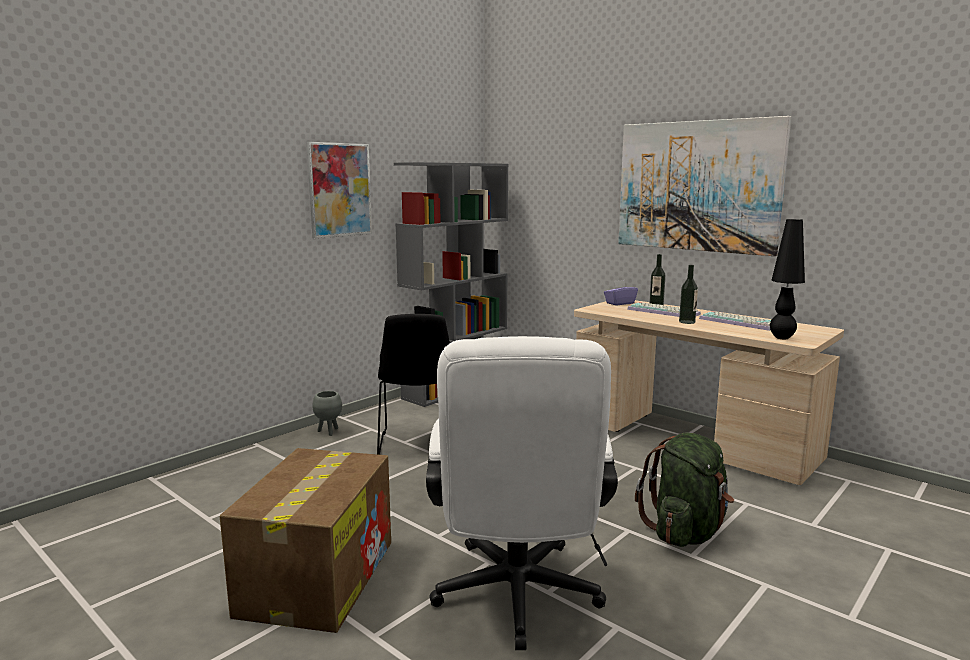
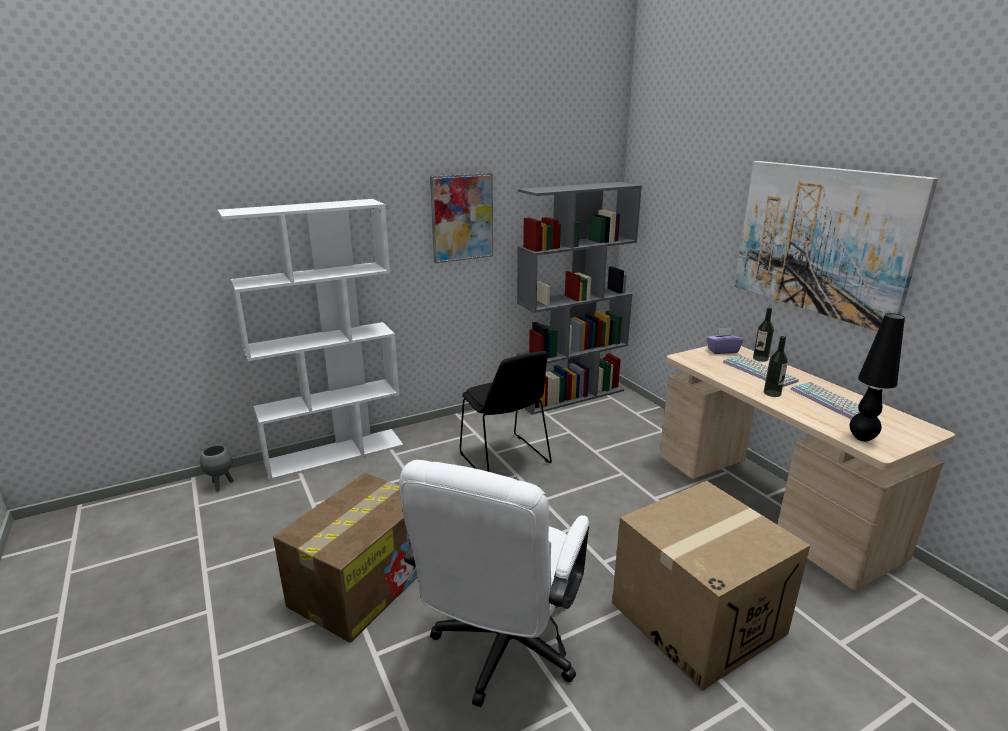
camera: 20 degrees right, 10 degrees up
(210, 469) = (335, 453): none -> white bookcase
(328, 432) = (440, 429): grey planter -> grey planter (221, 484)
(419, 446) = (505, 460): black chair -> black chair turned 45 degrees counterclockwise
(686, 532) = (697, 617): green backpack -> cardboard box

